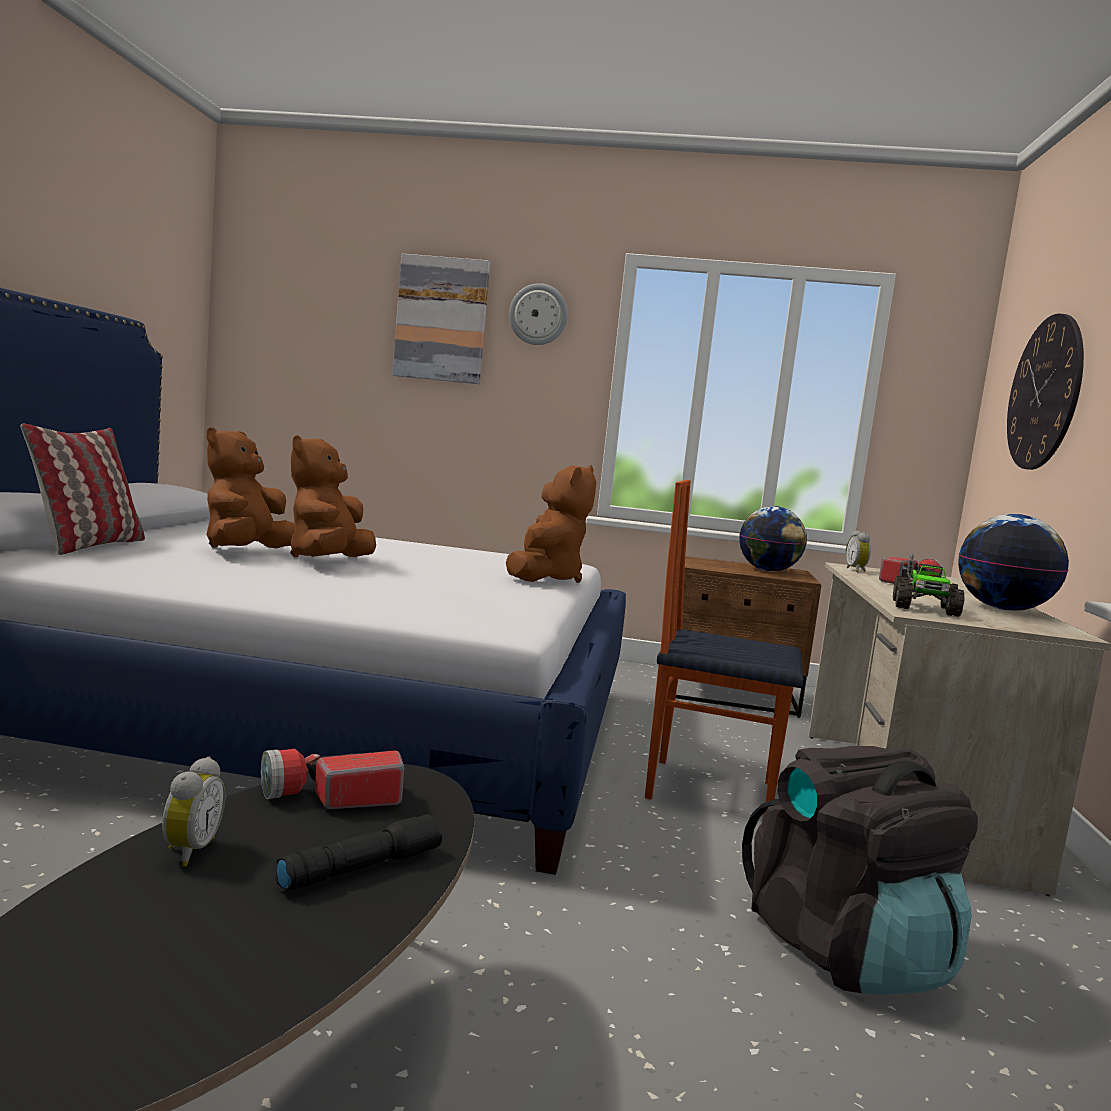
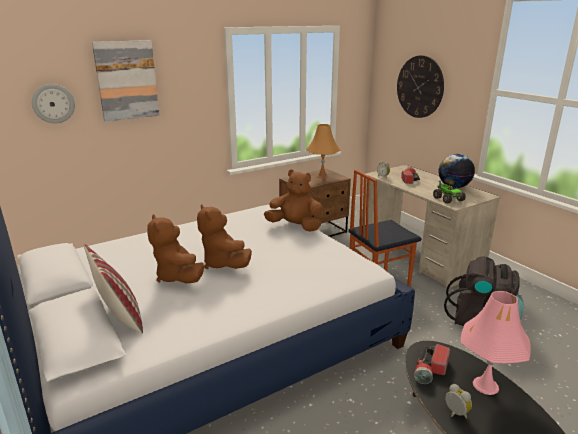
camera: 40 degrees left, 15 degrees up
(361, 867) = (485, 385): black flashlight -> pink table lamp
(538, 314) = (184, 68): wall clock -> wall clock (53, 103)
(545, 578) = (295, 226): brown plush toy -> brown plush toy turned 45 degrees counterclockwise
(768, 571) = (322, 176): globe -> orange table lamp

